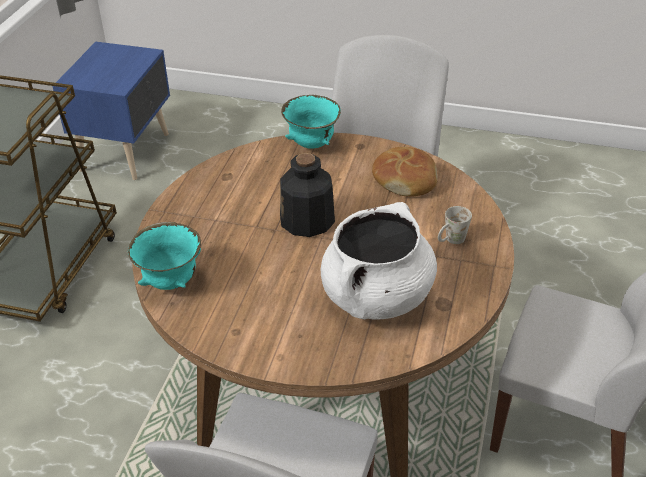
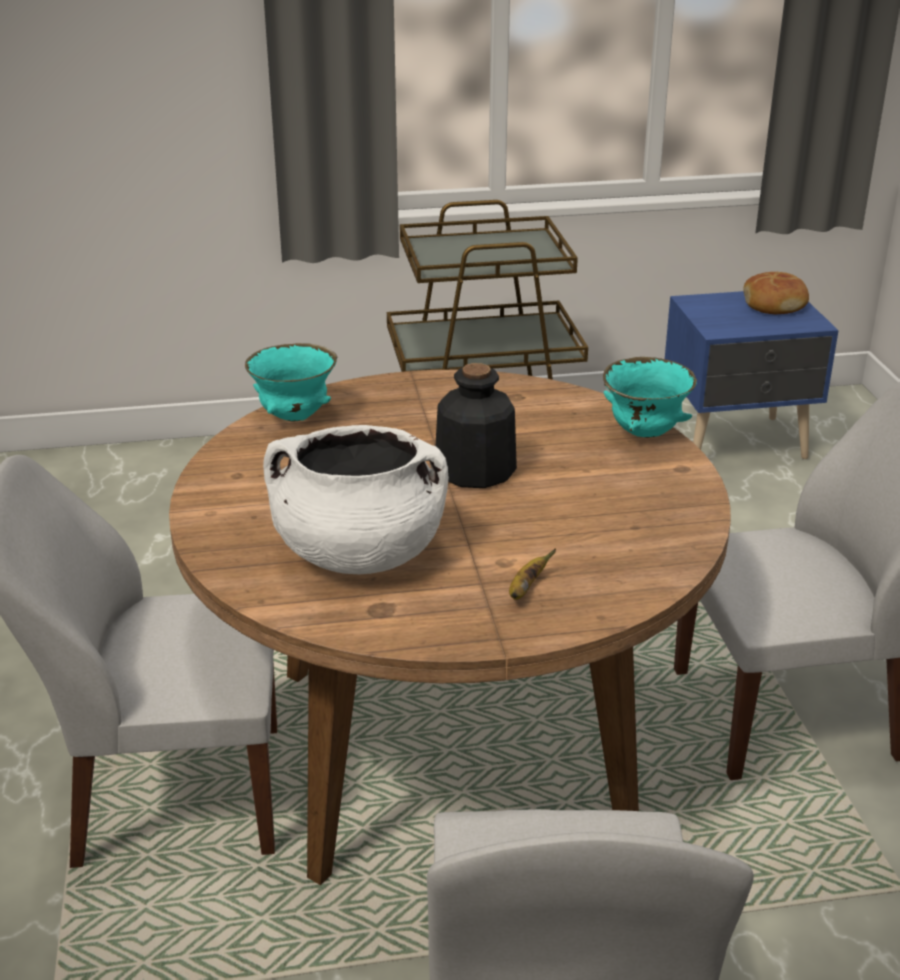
camera: 65 degrees right, 10 degrees down
(405, 180) = (636, 521): bread -> bread (774, 304)
(451, 241) = (526, 589): white mug -> banana

